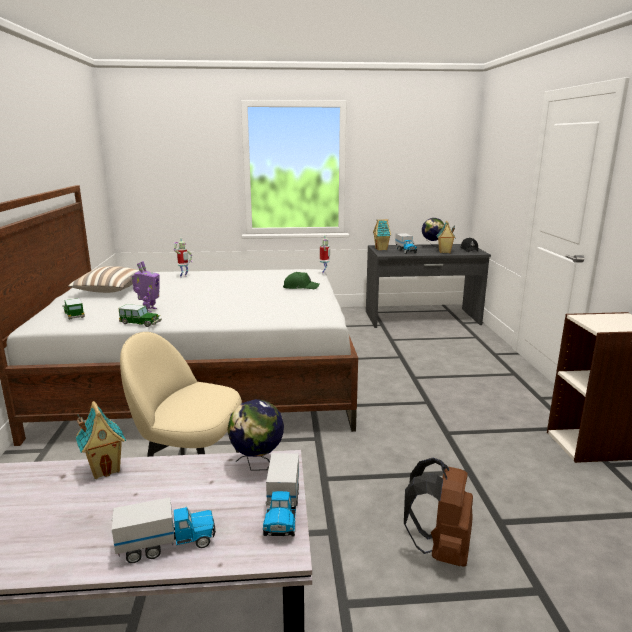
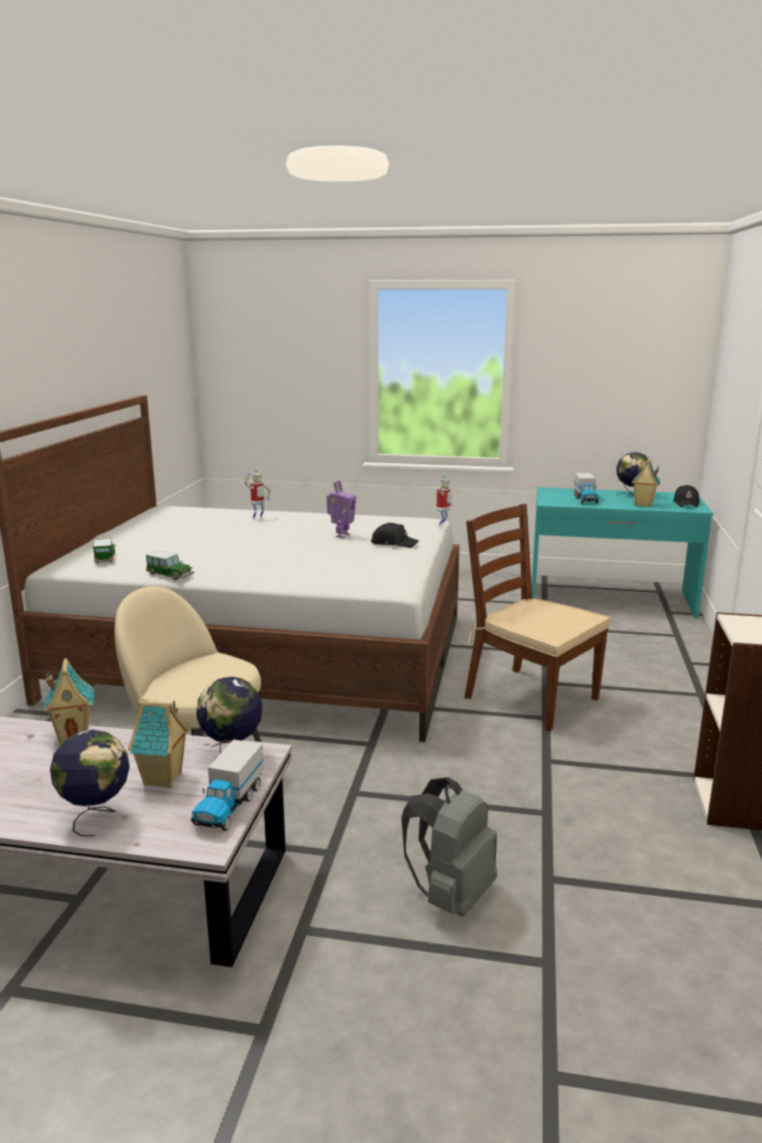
camera: 15 degrees right, 0 degrees up
(109, 291) = (160, 531): pillow -> none
(149, 310) = (189, 559): toy robot -> toy robot (341, 535)
(167, 544) = (96, 817): toy truck -> globe
(300, 287) = (394, 543): green cap -> black cap
(381, 249) = (552, 494): toy house -> toy house (163, 779)
(409, 389) = (529, 697): none -> brown chair
(422, 318) = (610, 600): grey desk -> turquoise desk
(440, 549) = (451, 895): brown backpack -> grey backpack

